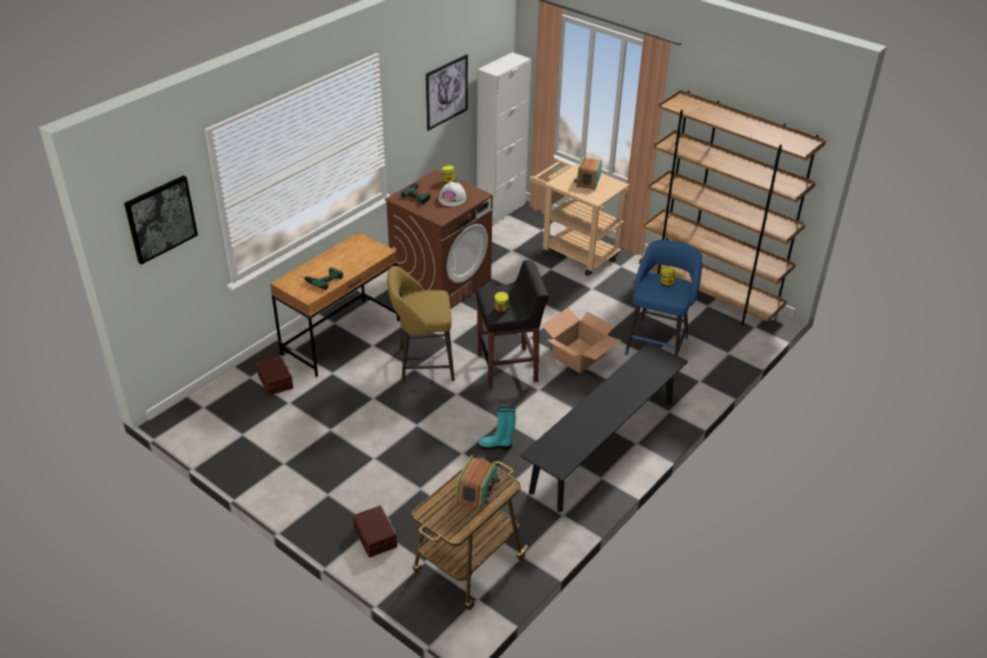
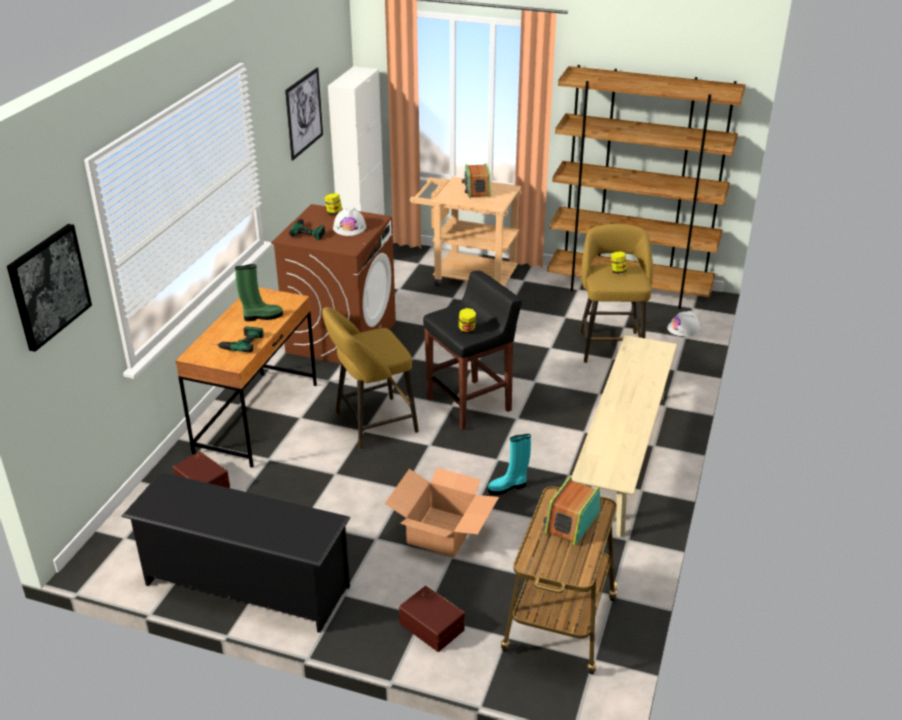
camera: 20 degrees left, 5 degrees down
(265, 467) = (246, 585): none -> black shoe rack
(351, 261) = (262, 317): none -> green boot
(477, 490) = (571, 522): radio -> radio turned 150 degrees counterclockwise
(579, 356) = (538, 374): cardboard box -> cardboard box (442, 532)
(603, 446) = (622, 457): black bench -> beige bench
(657, 344) = (610, 345): blue stool -> yellow stool
(733, 344) = (684, 328): none -> white hard hat

